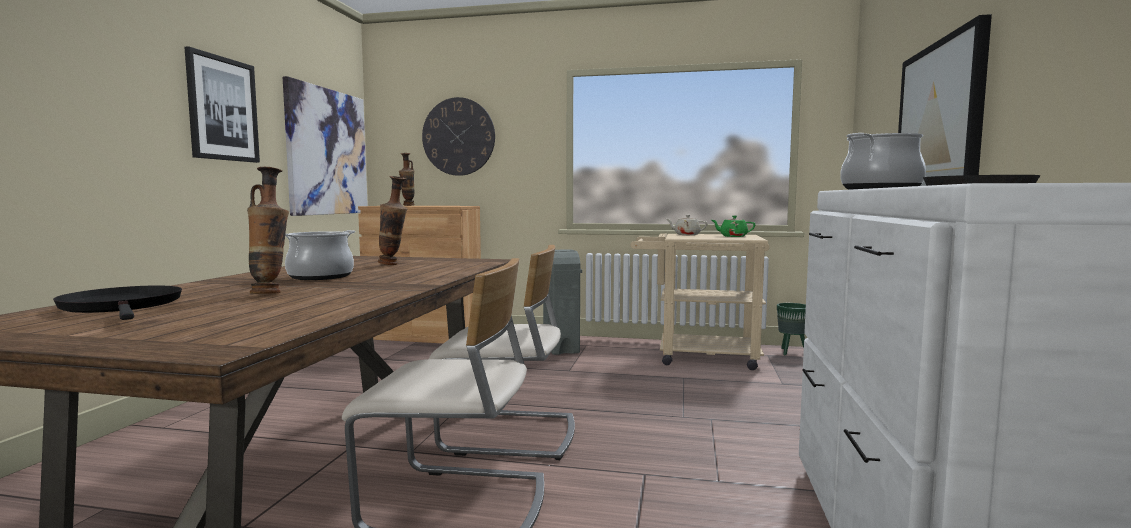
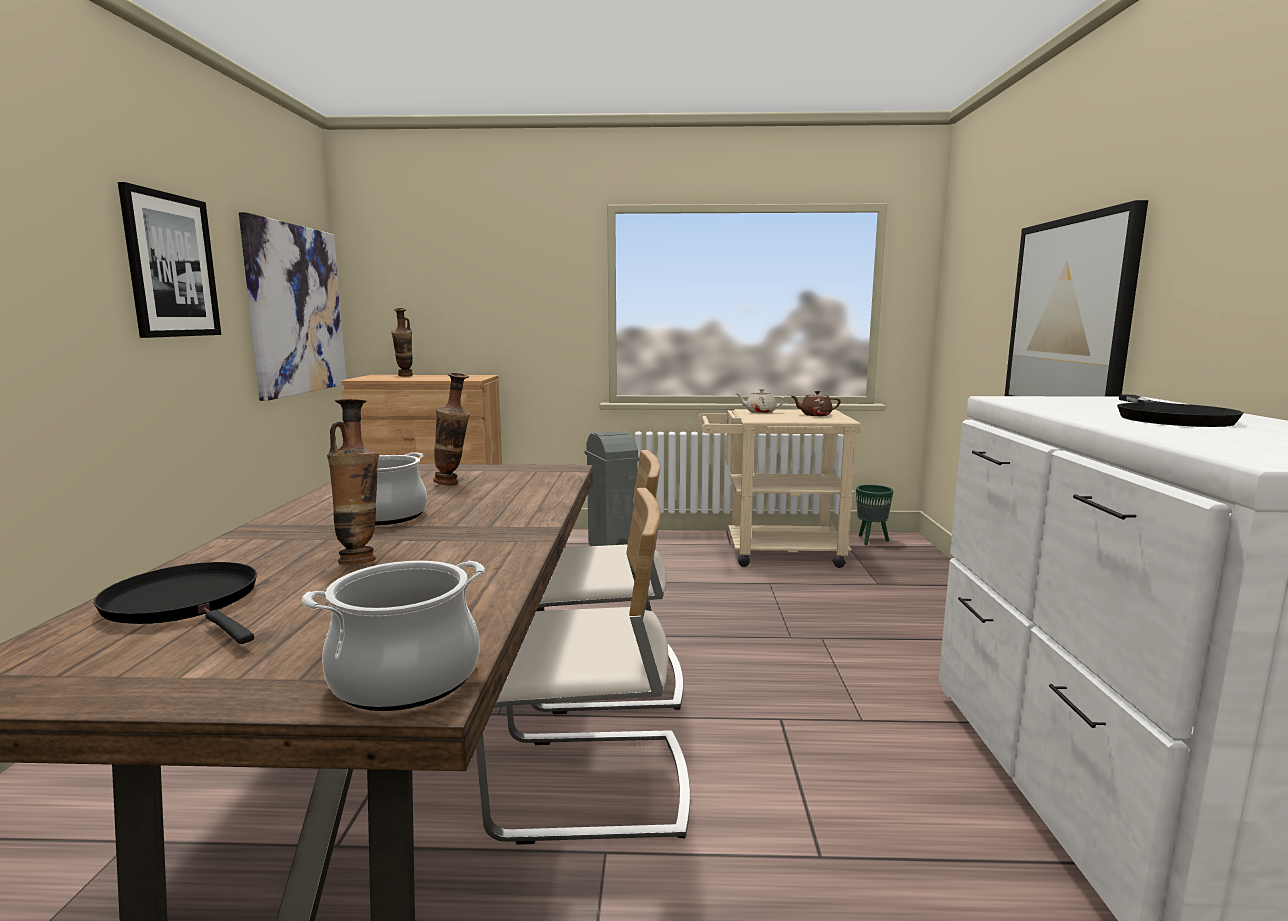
camera: 10 degrees left, 5 degrees up
(458, 136) = (467, 286): wall clock -> none
(733, 236) = (815, 415): green teapot -> brown teapot
(880, 189) = (1052, 405): cooking pot -> cooking pot (405, 678)

